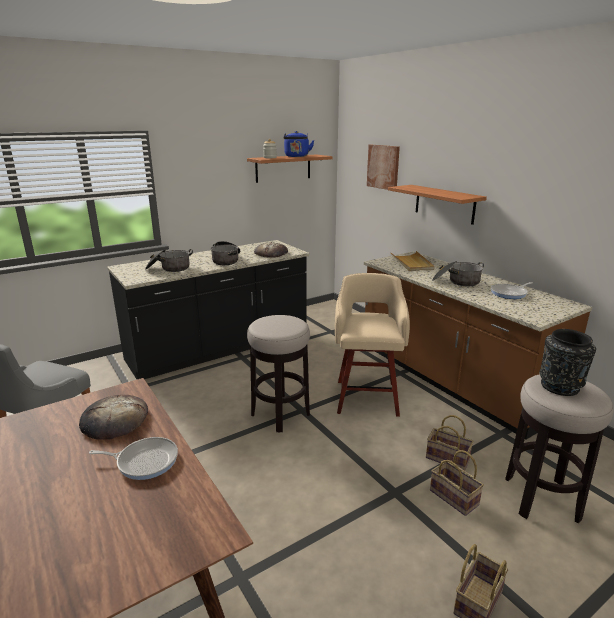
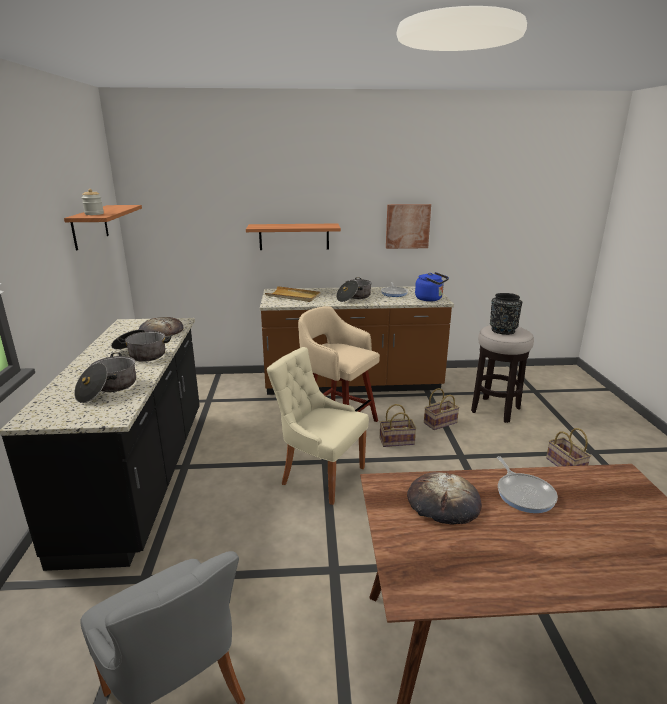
camera: 60 degrees left, 0 degrees up
(144, 461) = (524, 494): frying pan -> frying pan turned 135 degrees clockwise
(280, 414) = (320, 475): stool -> beige chair
(296, 156) = (111, 209): blue kettle -> blue kettle (430, 299)
(383, 167) = (204, 210): picture -> picture (407, 226)
(455, 498) = (479, 436): basket -> basket (397, 440)

